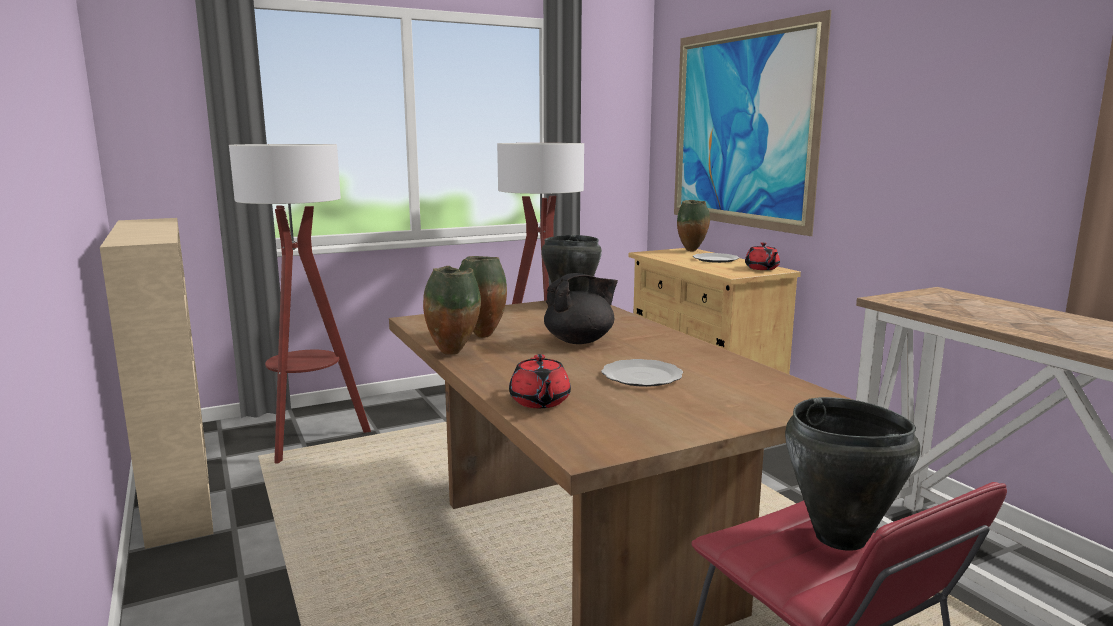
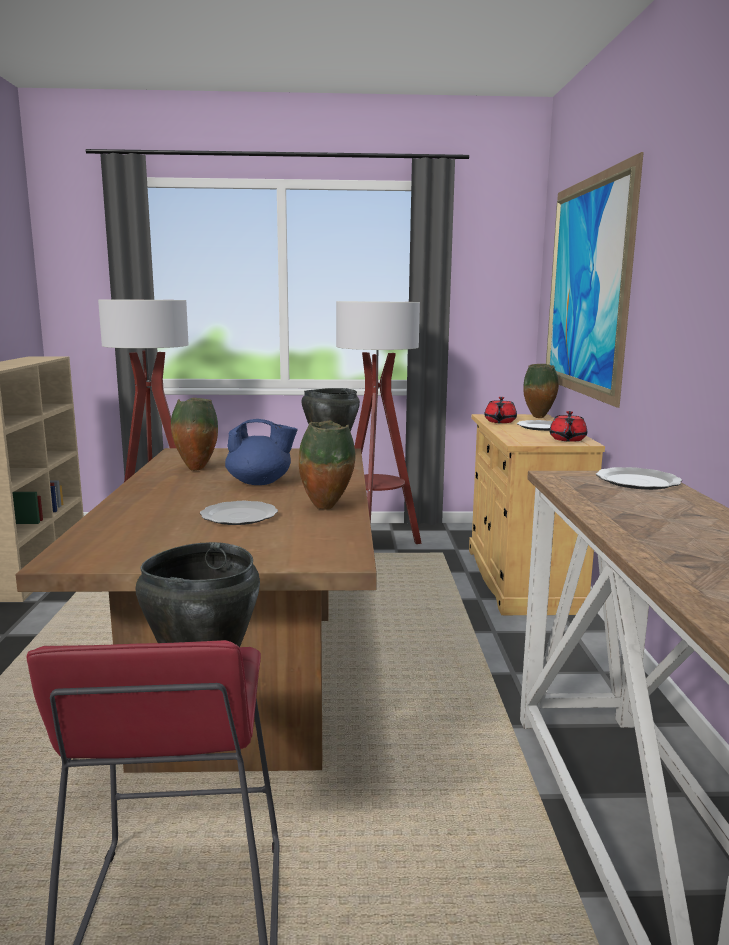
camera: 25 degrees right, 0 degrees up
(453, 353) = (145, 478): vase -> vase (327, 508)
(539, 402) = (117, 522): red teapot -> red teapot (500, 422)
(580, 341) = (260, 483): black teapot -> blue teapot
(950, 297) = (636, 482): none -> plate

